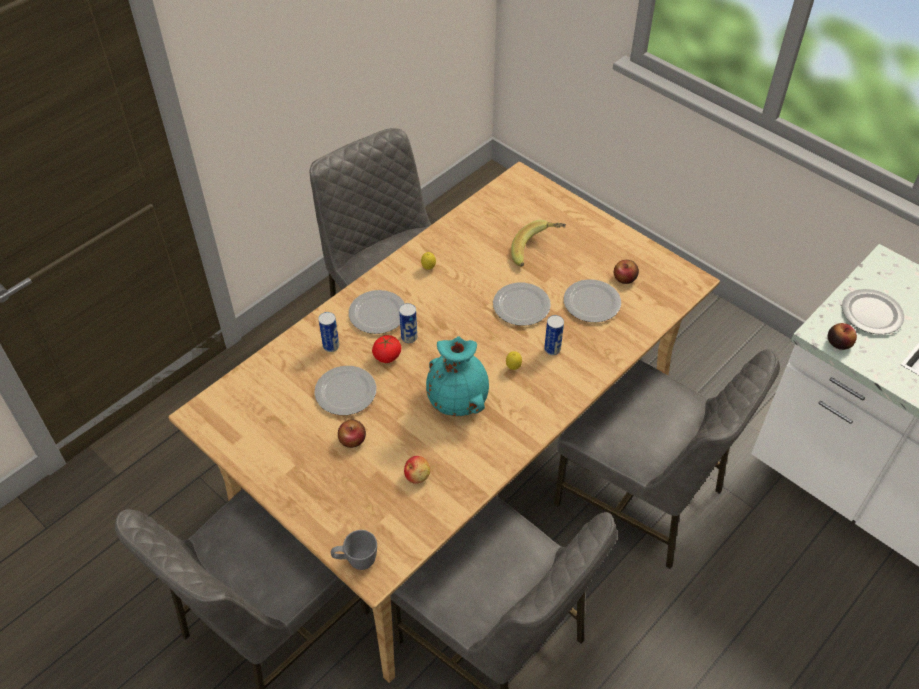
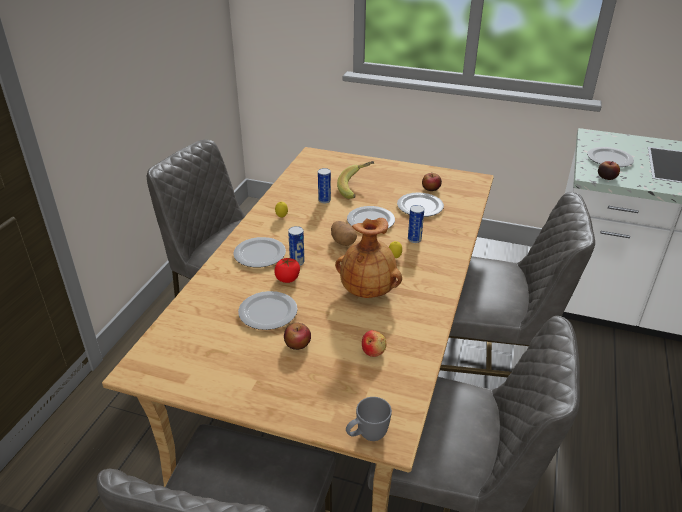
camera: 25 degrees left, 15 degrees down
(331, 346) = (233, 285): can -> can (324, 200)
(458, 400) = (368, 290): turquoise vase -> brown vase
(473, 326) = (343, 242): none -> potato

